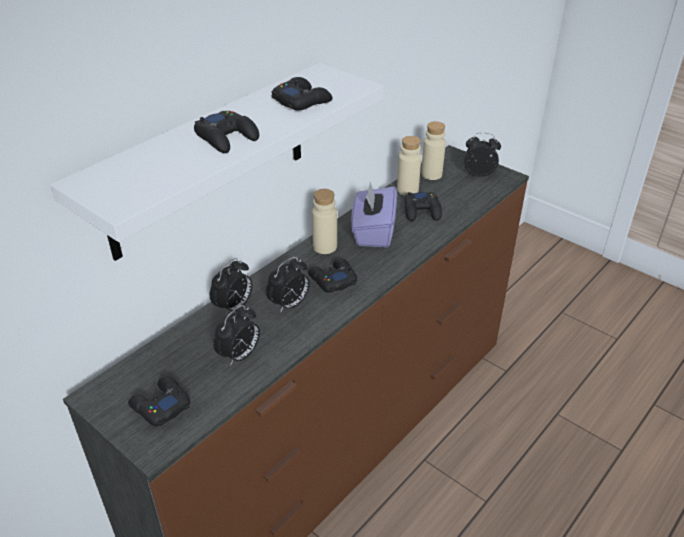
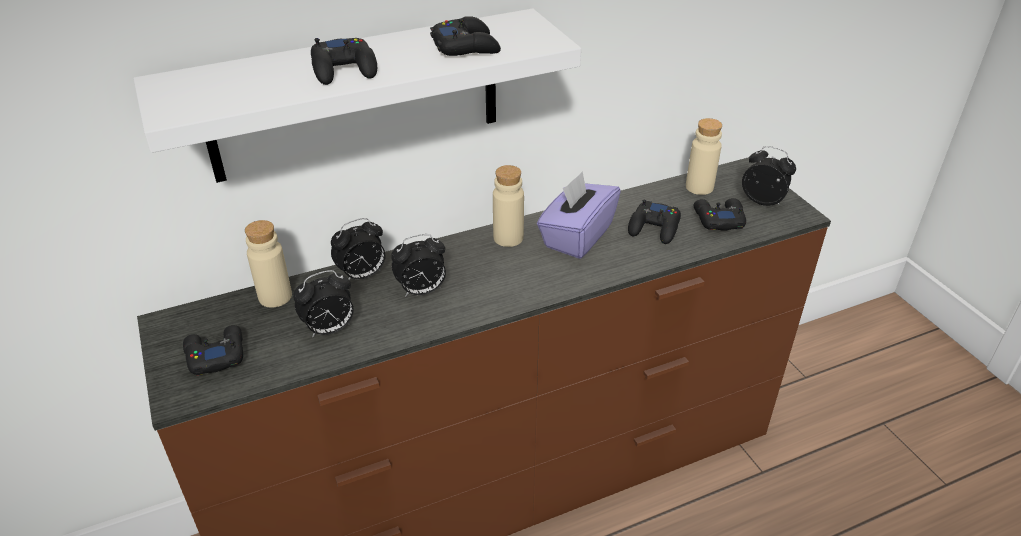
camera: 25 degrees right, 0 degrees up
(332, 280) = (489, 277): black game controller -> black game controller (718, 219)
(407, 190) = (655, 198): beige bottle -> beige bottle (275, 296)

